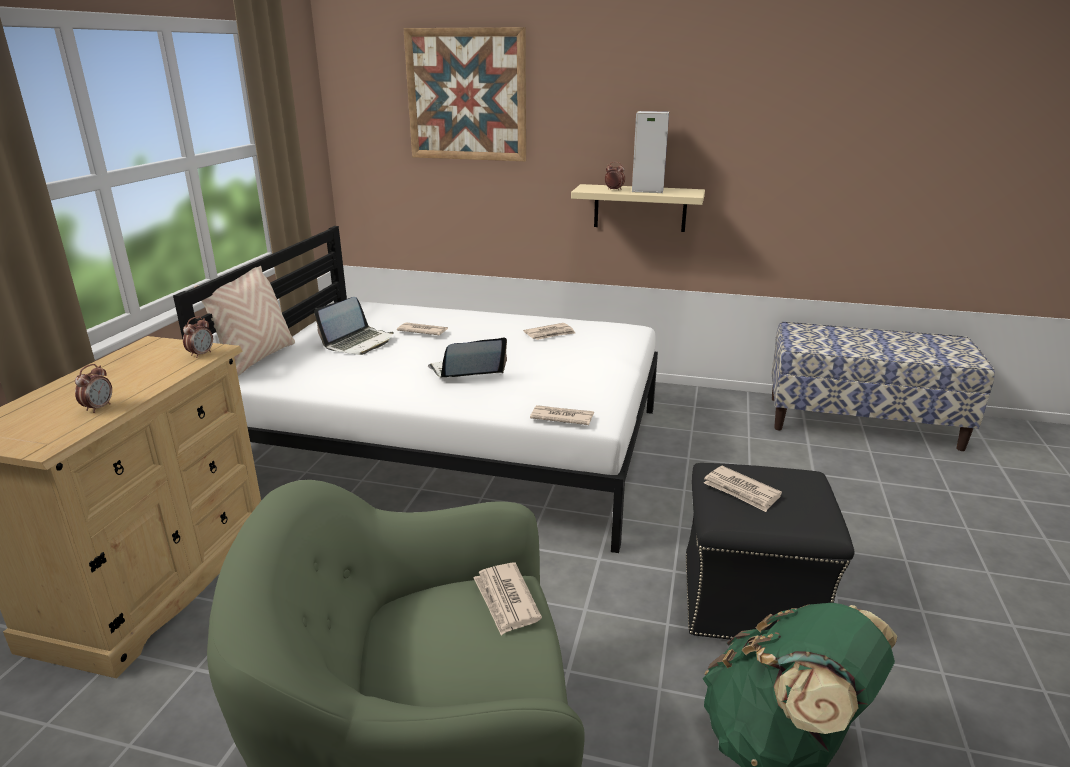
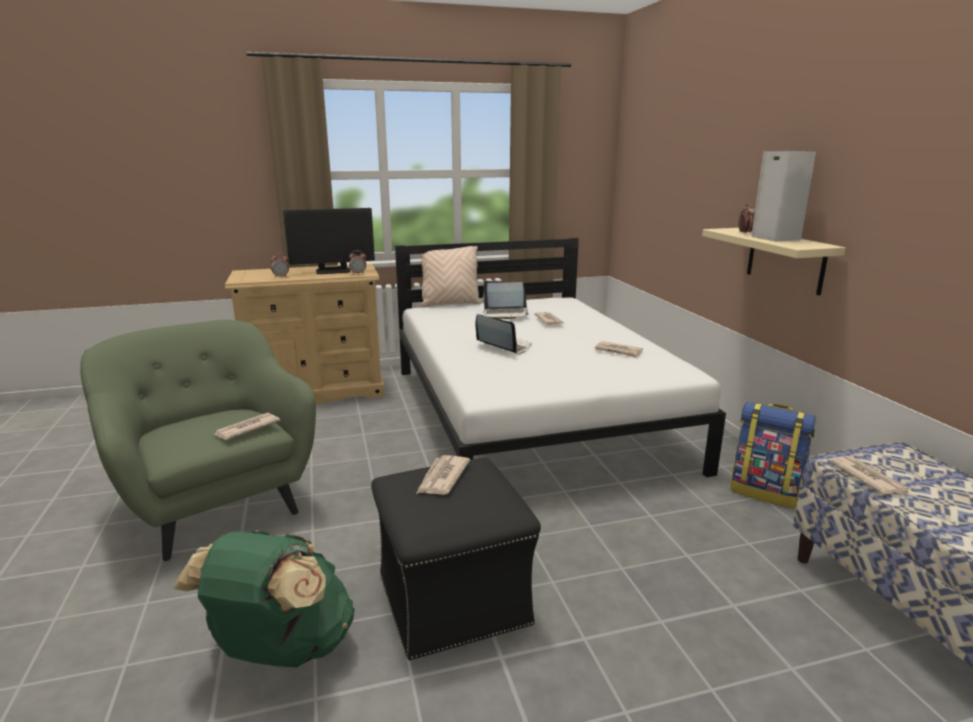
camera: 60 degrees right, 5 degrees down
(144, 366) = (333, 271): none -> monitor
(466, 95) = (684, 138): picture -> none
(561, 417) = (470, 385): newspaper -> newspaper (866, 477)
(690, 402) = (765, 491): none -> backpack

